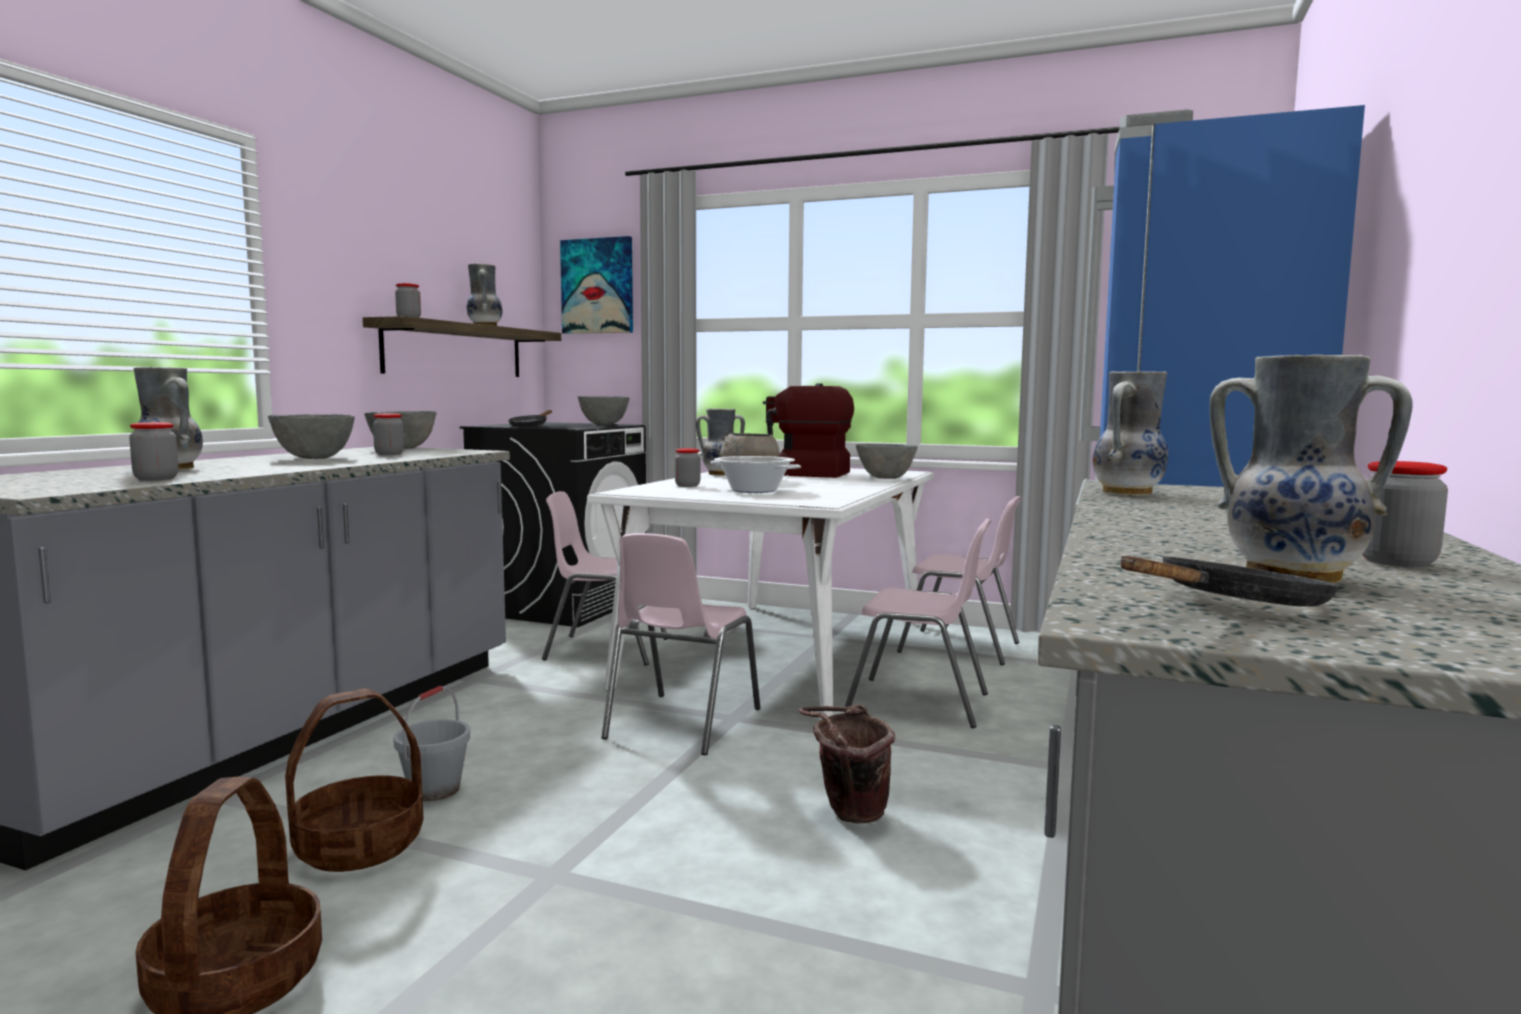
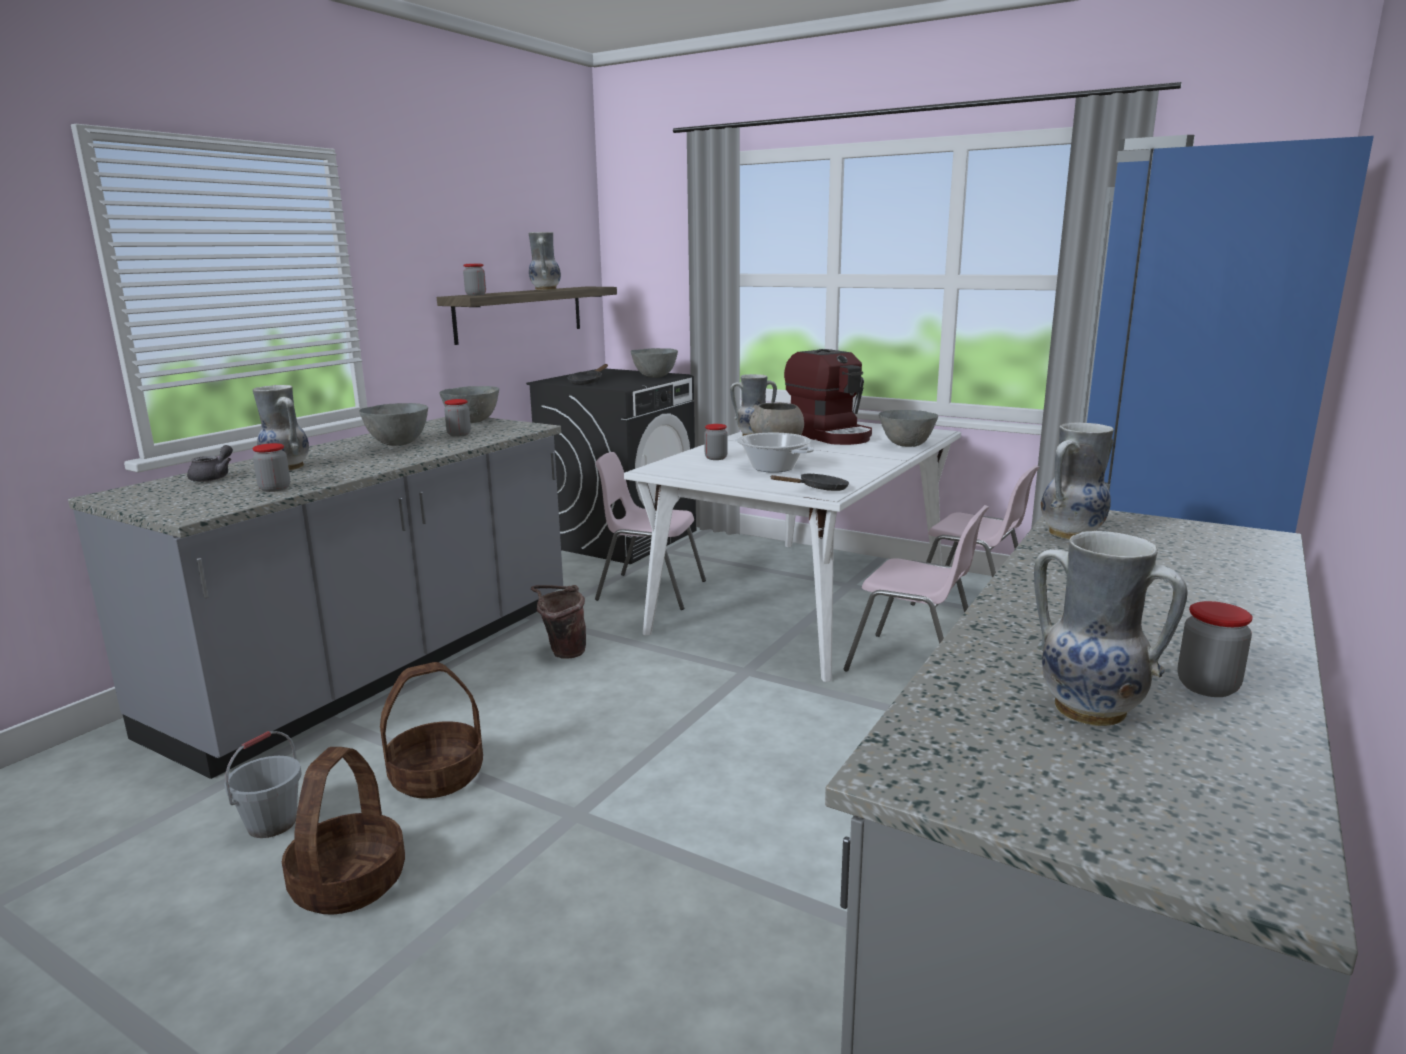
camera: 10 degrees right, 10 degrees up
(69, 474) = (214, 477): none -> grey teapot
(435, 790) = (495, 729): grey bucket -> grey bucket (272, 824)
(598, 286) = (650, 239): picture -> none
(680, 724) = (699, 675): pink chair -> none
(802, 473) = (830, 435): coffee machine -> coffee machine turned 150 degrees counterclockwise
(847, 814) = (819, 776): brown bucket -> brown bucket (562, 652)
(1233, 605) = (1002, 754): black frying pan -> black frying pan (818, 489)

